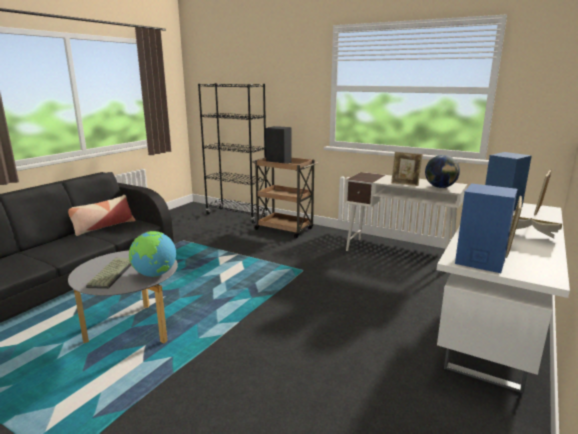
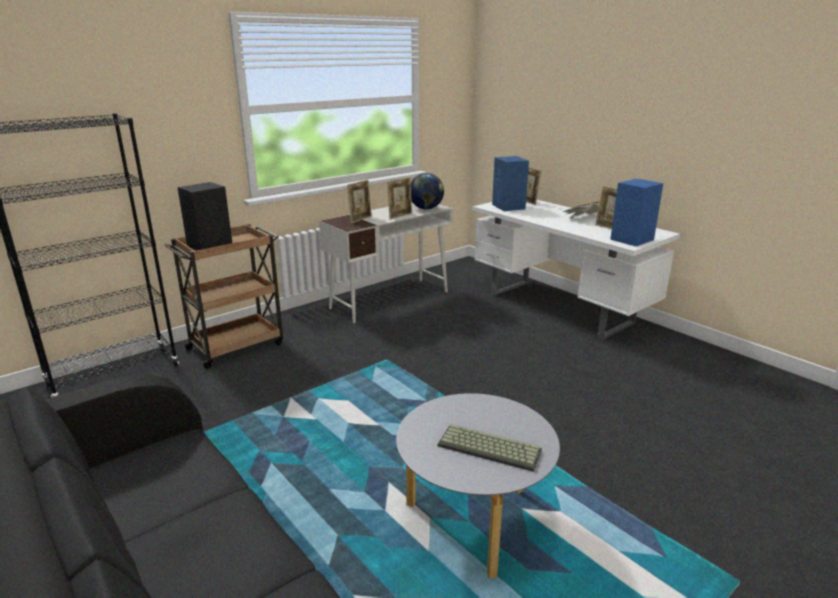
camera: 70 degrees left, 5 degrees up
(103, 227) = (123, 502): pillow -> none
(154, 274) = (507, 411): globe -> none
(378, 178) = (360, 219): none -> picture frame

